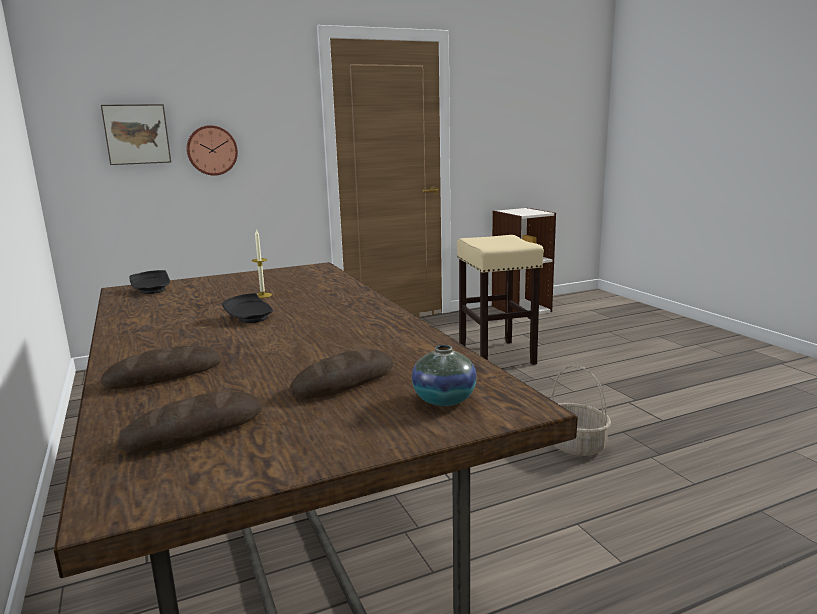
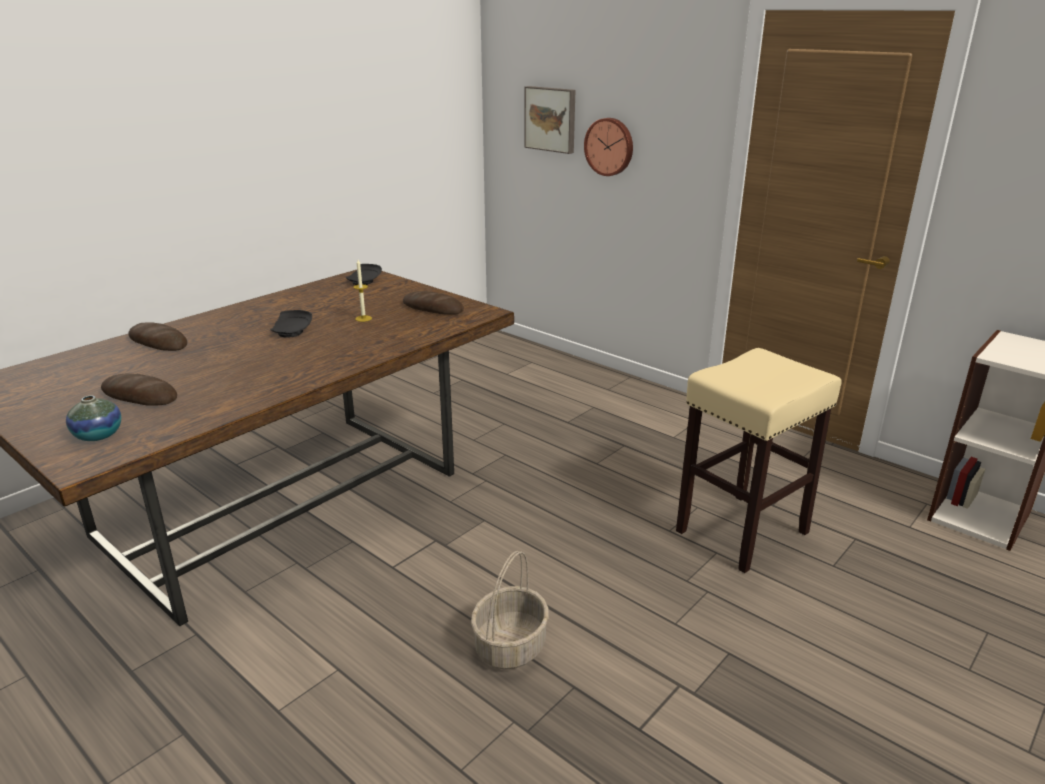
camera: 65 degrees right, 10 degrees up
(195, 430) = (64, 375): bread -> bread (433, 308)

